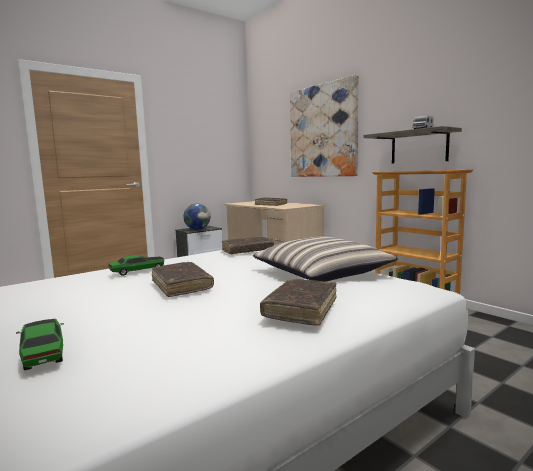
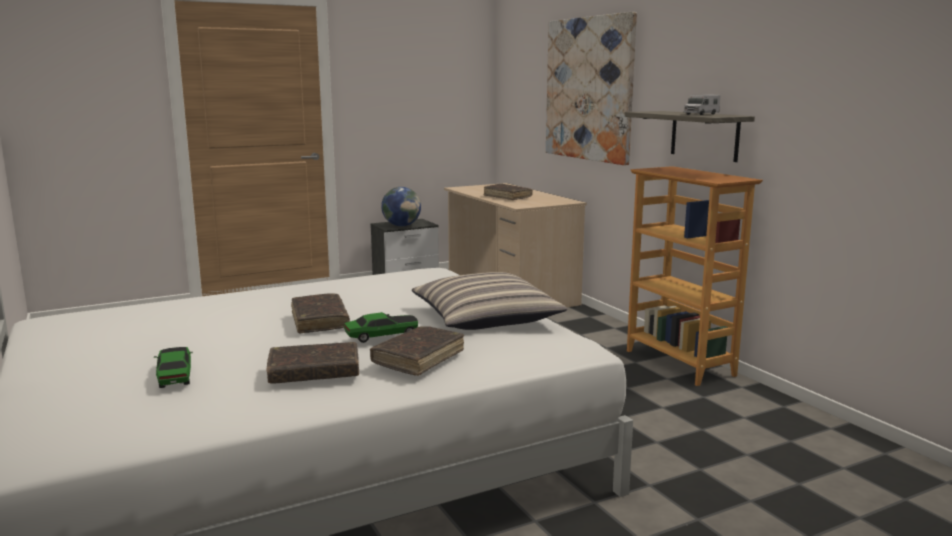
camera: 10 degrees right, 5 degrees up
(137, 271) = (283, 297): toy car -> toy car (382, 335)
(247, 251) = (427, 277): brown book -> brown book (314, 373)

